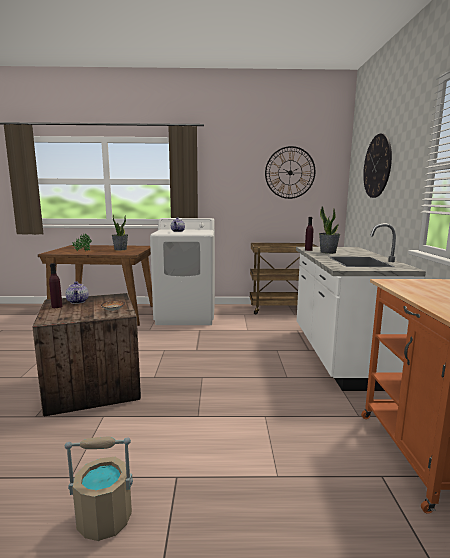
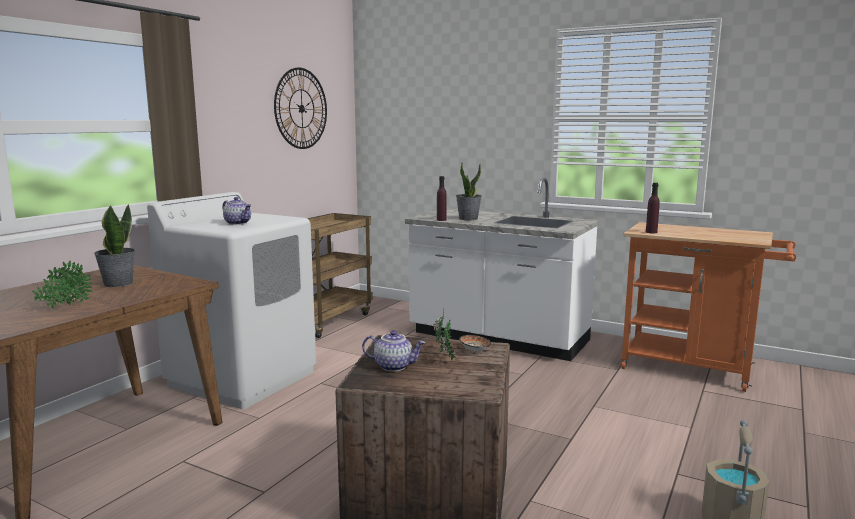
camera: 60 degrees left, 0 degrees up
(57, 306) = (407, 381): purple bottle -> purple bottle (651, 232)
(97, 307) = (445, 357): none -> potted plant
(377, 166) = (439, 107): wall clock -> none

